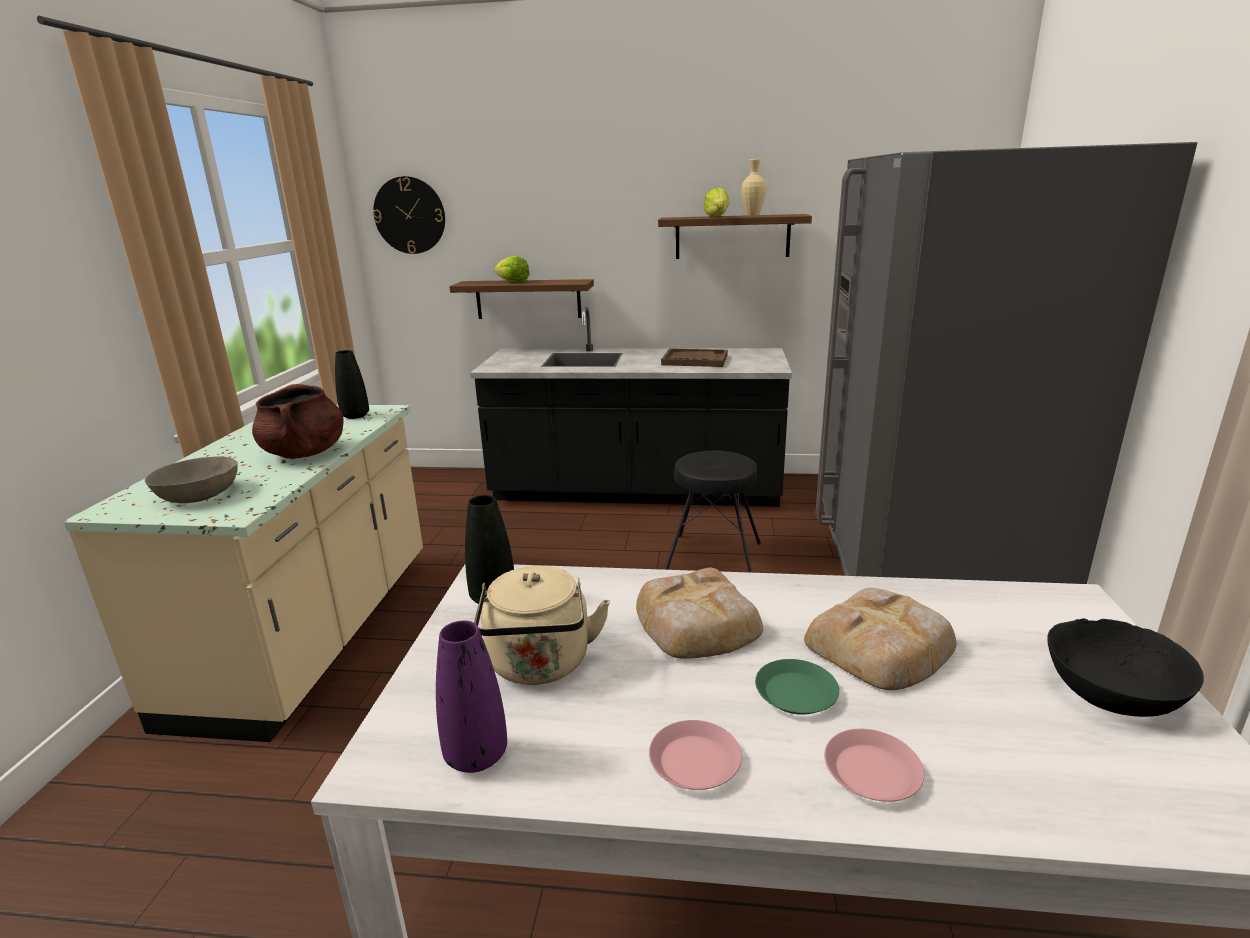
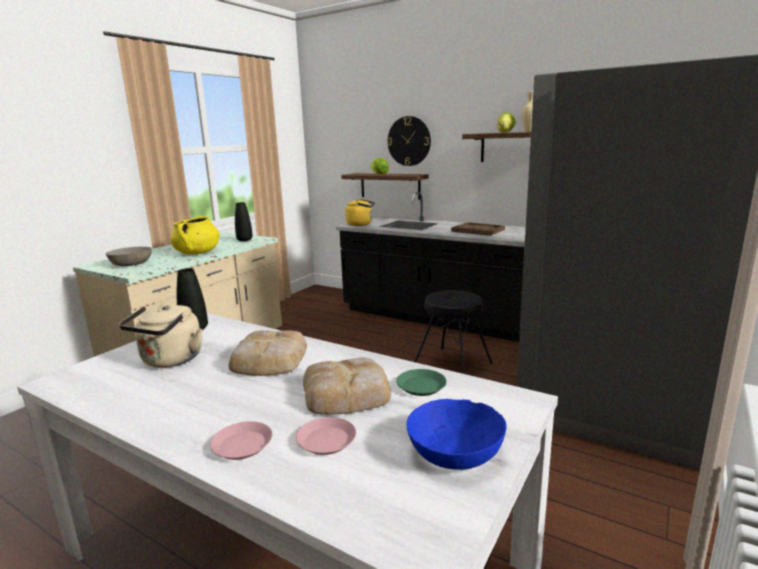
camera: 25 degrees right, 5 degrees down
(305, 453) = (197, 253): brown cooking pot -> yellow cooking pot
(410, 215) = (329, 133): wall clock -> wall clock (409, 141)
(476, 756) = (92, 387): purple vase -> none
(507, 365) = (361, 224): none -> yellow kettle
(695, 761) = (170, 415): pink plate -> pink plate (327, 440)
(795, 693) = (264, 402): green plate -> green plate (421, 386)
(1111, 690) = (454, 451): black bowl -> blue bowl

